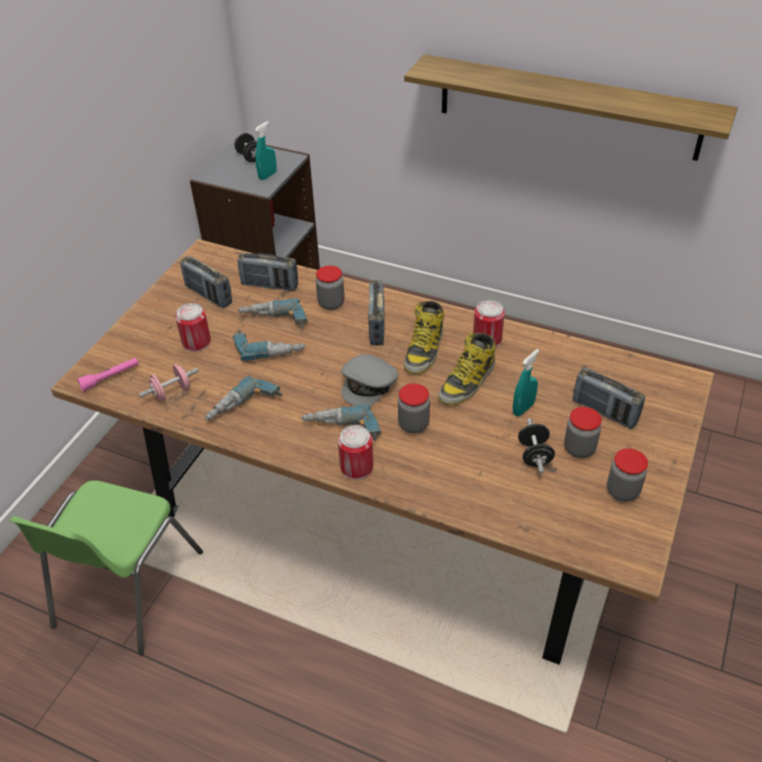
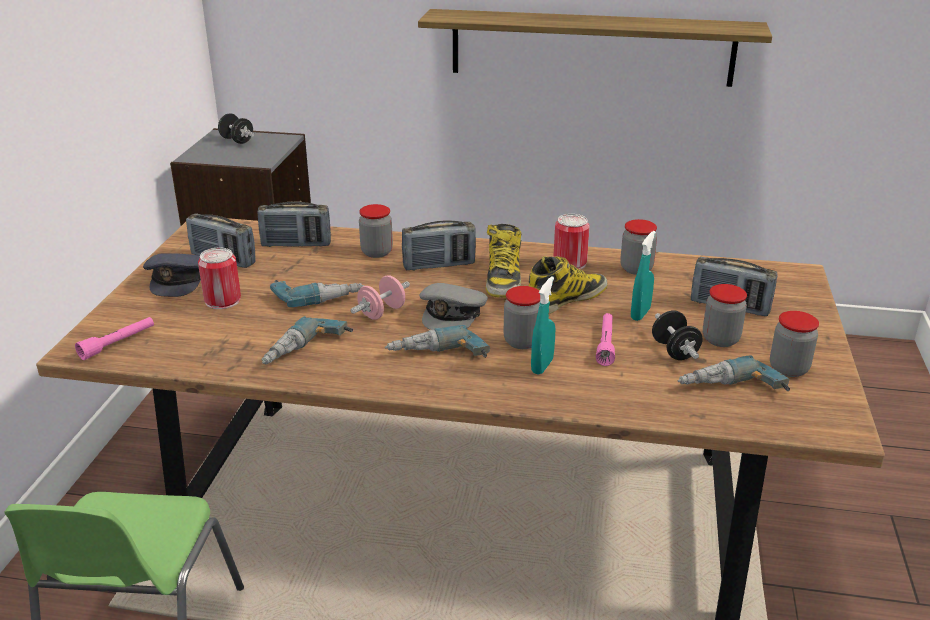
camera: 15 degrees left, 15 degrees down
(170, 314) = (179, 279): none -> grey cap
(172, 393) = (206, 348): pink dumbbell -> pink dumbbell (382, 312)
(268, 175) = (263, 152): turquoise spray bottle -> turquoise spray bottle (542, 366)
(273, 322) = (312, 274): power drill -> power drill (732, 391)
(356, 467) = (472, 387): can -> none
(376, 326) = (439, 265): radio -> radio turned 90 degrees counterclockwise
(467, 381) = (565, 299): boot -> boot turned 150 degrees counterclockwise
(480, 439) = (605, 344): none -> pink flashlight
(542, 354) = (636, 269): none -> jar

